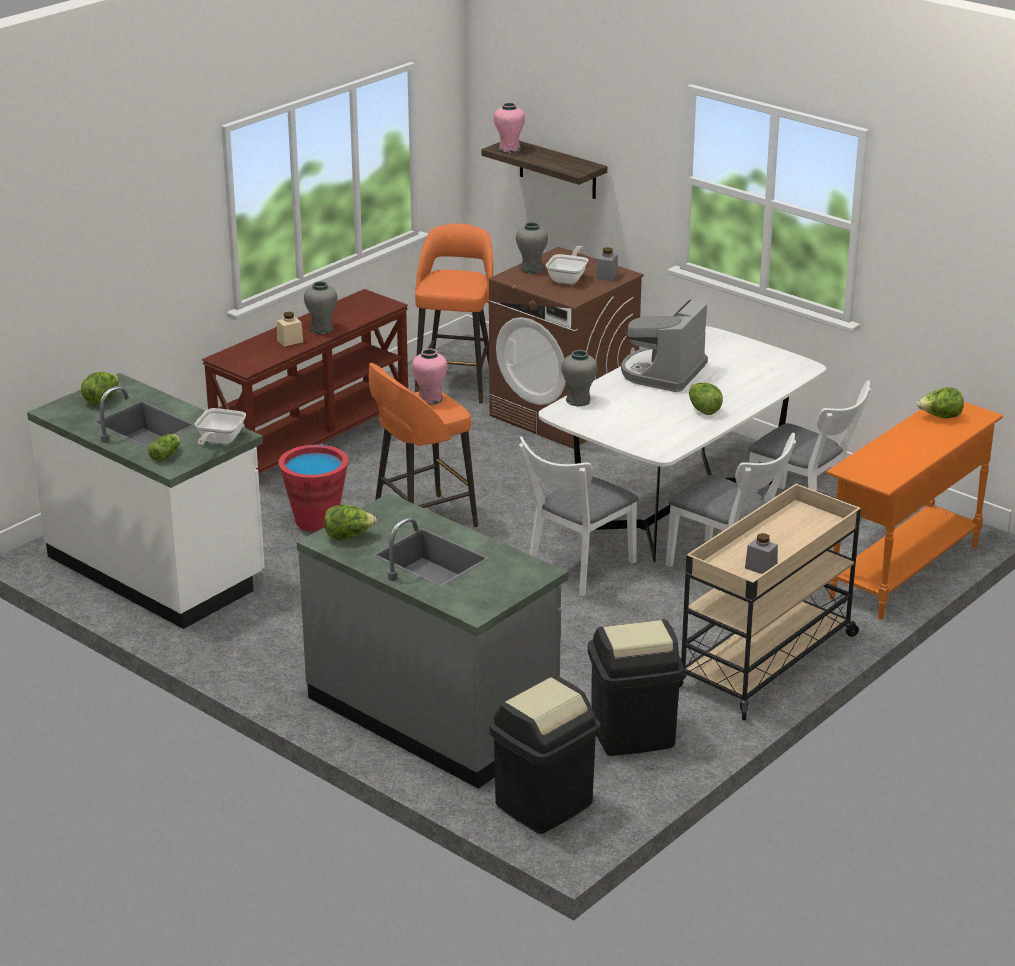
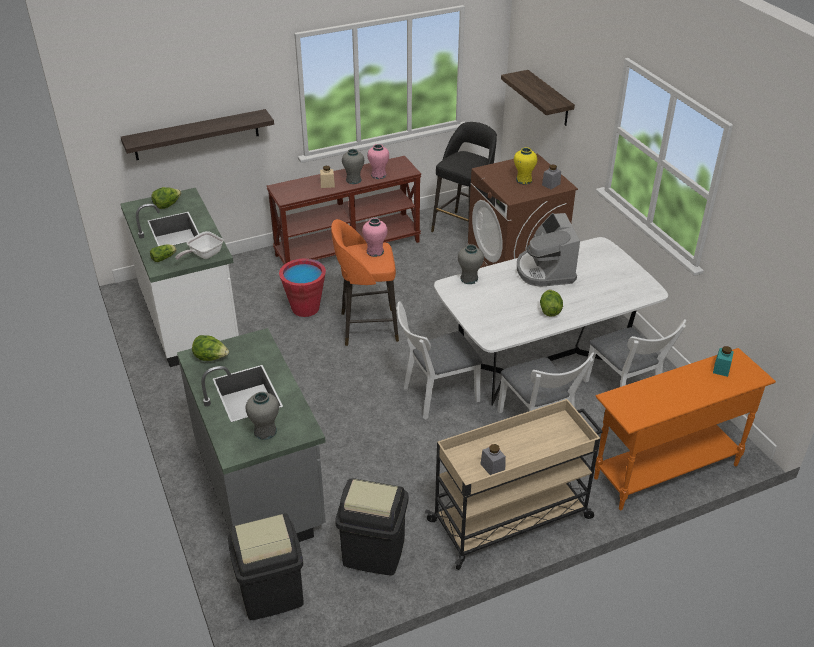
camera: 25 degrees right, 10 degrees up
(106, 294) = (196, 135): none -> shelf
(456, 384) = (463, 227): orange stool -> black stool
(509, 149) = (519, 78): pink vase -> pink vase (378, 175)
(531, 269) = (505, 167): grey vase -> grey vase (265, 431)
(568, 278) = (523, 180): frying pan -> yellow vase
(663, 373) = (545, 270): coffee machine -> coffee machine turned 60 degrees counterclockwise
(940, 417) = (721, 369): lettuce -> turquoise jar

